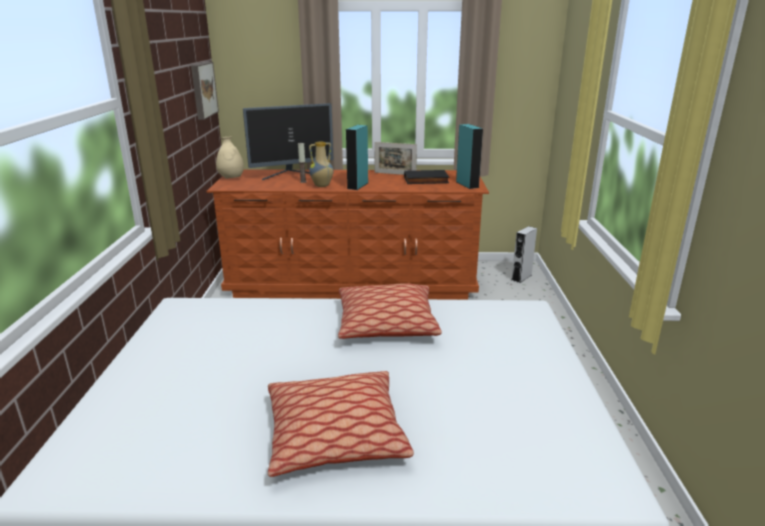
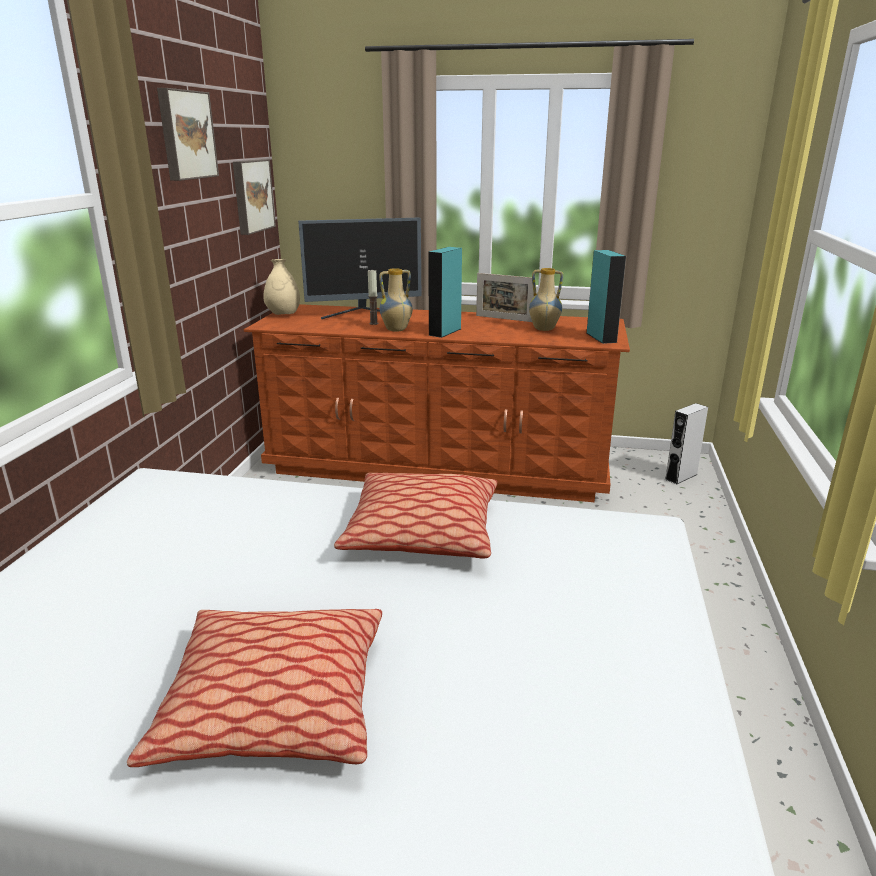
camera: 10 degrees right, 0 degrees up
(164, 49) = (185, 135): none -> picture
(426, 180) = (543, 329): black book -> vase

